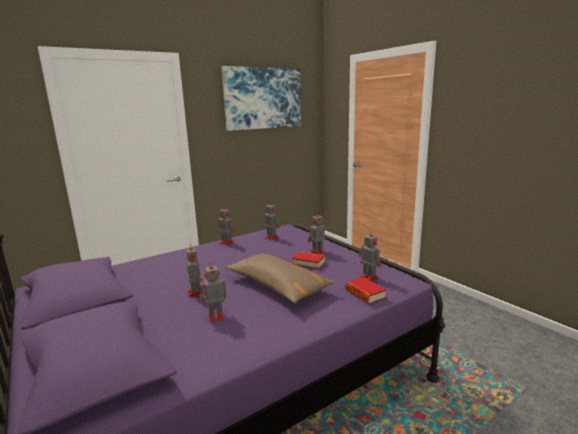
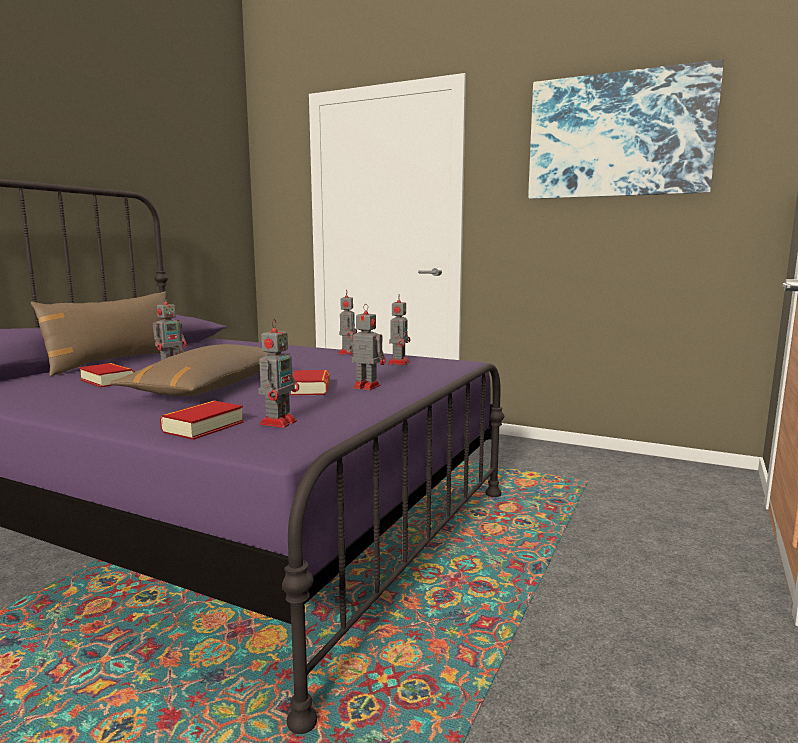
camera: 60 degrees right, 5 degrees down
(144, 312) = (116, 362): none -> brown pillow
(215, 316) = (107, 381): toy robot -> book

